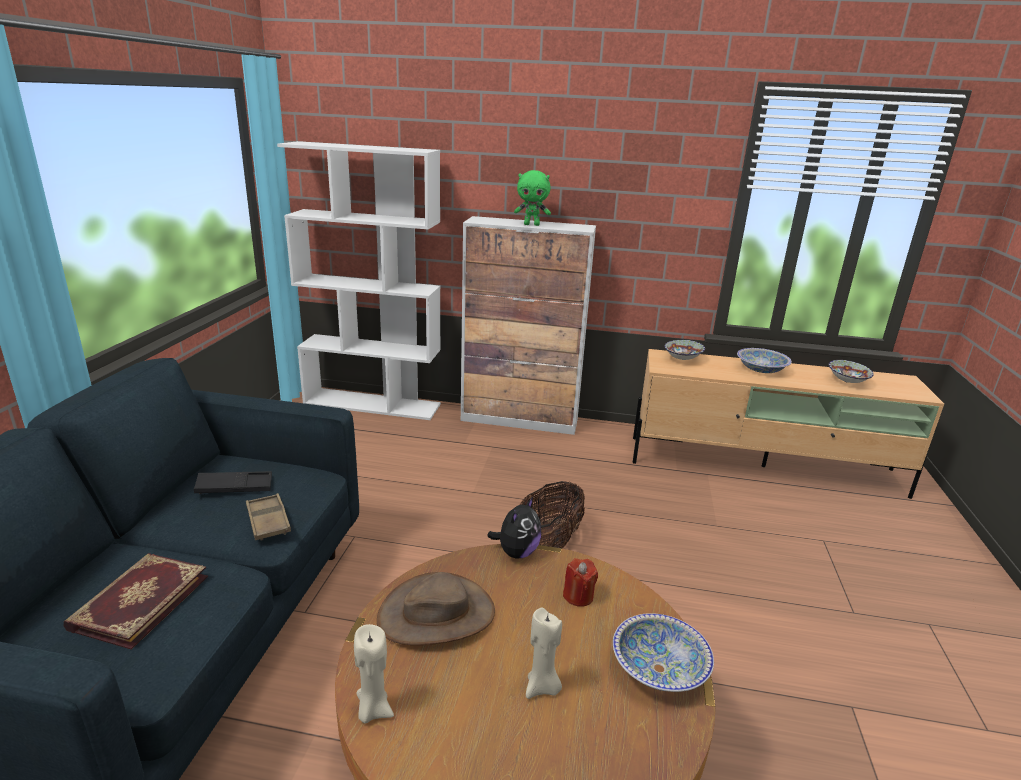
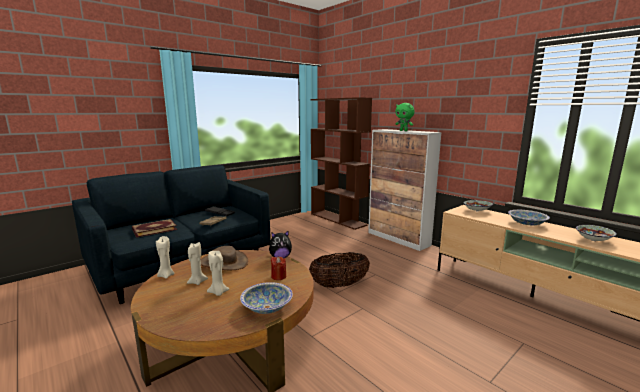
camera: 40 degrees right, 10 degrees down
(373, 404) = (338, 219): white bookcase -> brown bookcase
(464, 687) = (197, 282): none -> beige candle

